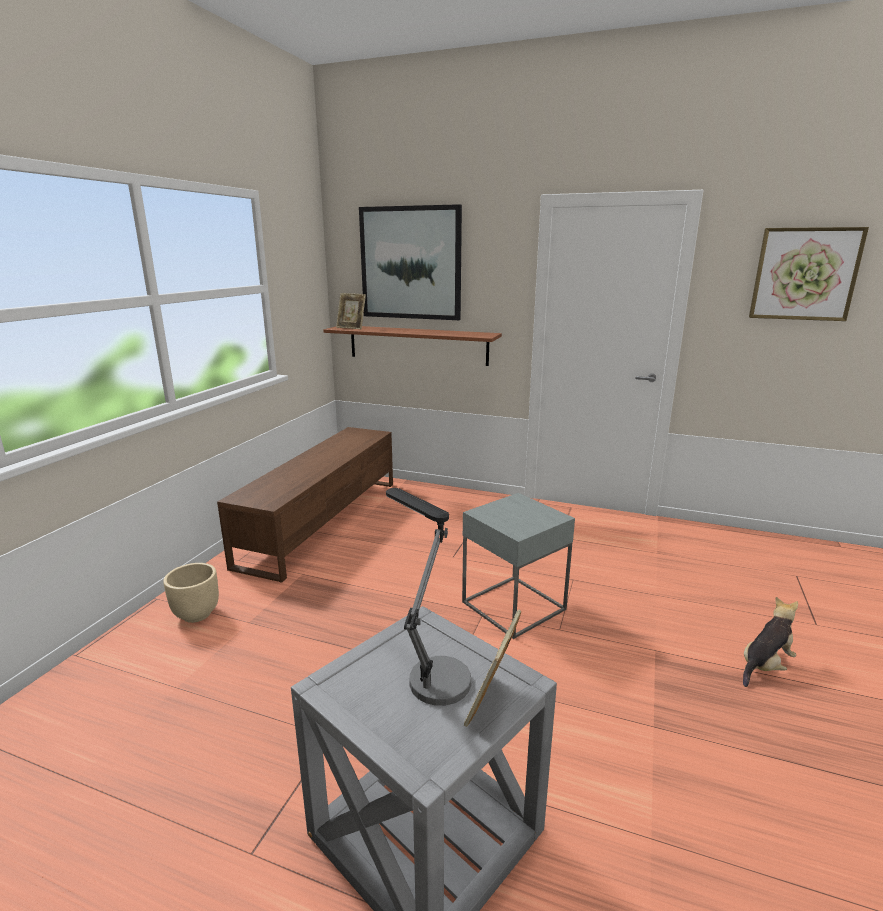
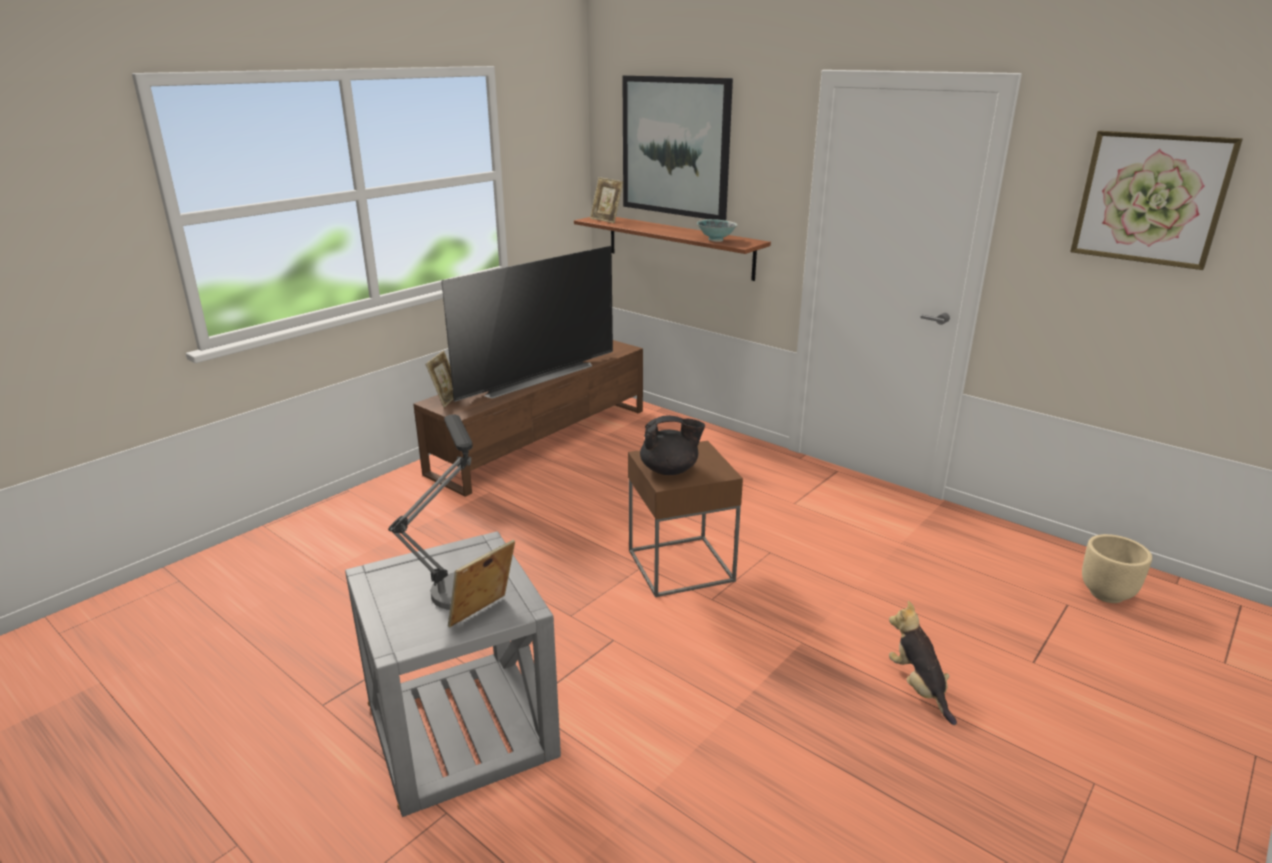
camera: 20 degrees right, 5 degrees up
(196, 615) = (374, 512): beige planter -> beige planter (1105, 594)
(247, 493) = (446, 399): none -> picture frame
(317, 464) = (534, 377): none -> television
(460, 334) = (715, 240): none -> bowl
(512, 521) = (670, 470): none -> black teapot
(514, 605) = (681, 565): grey side table -> brown side table
(765, 666) = (918, 687): plush toy -> plush toy turned 90 degrees counterclockwise

